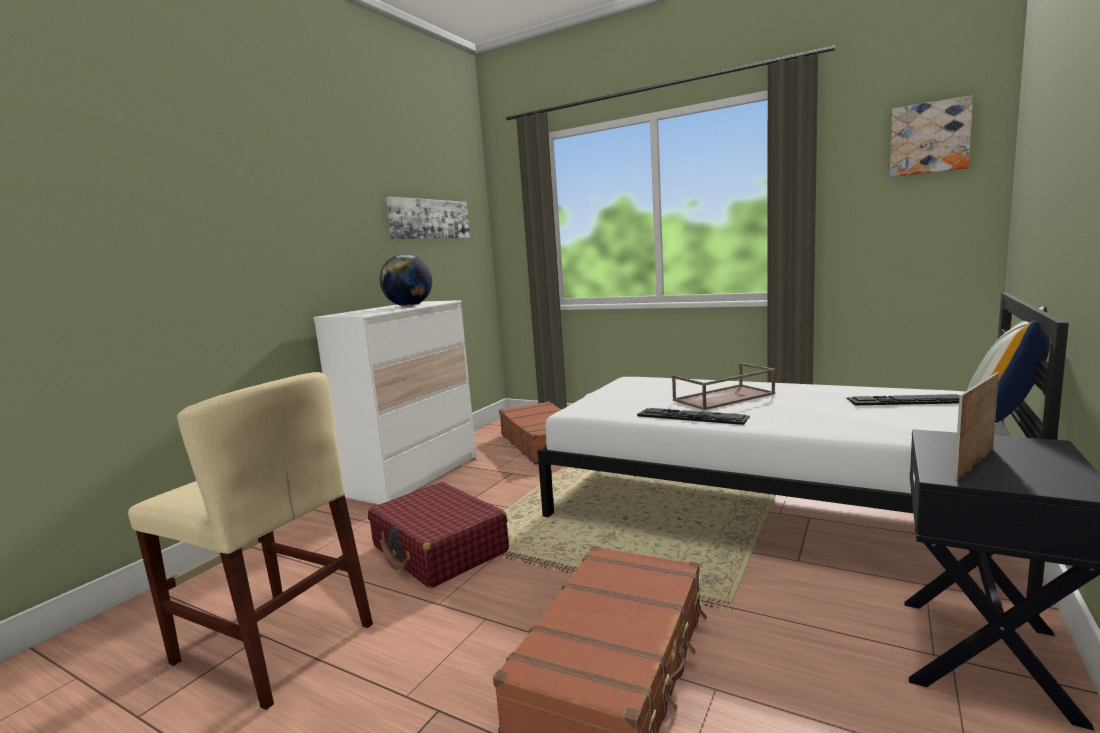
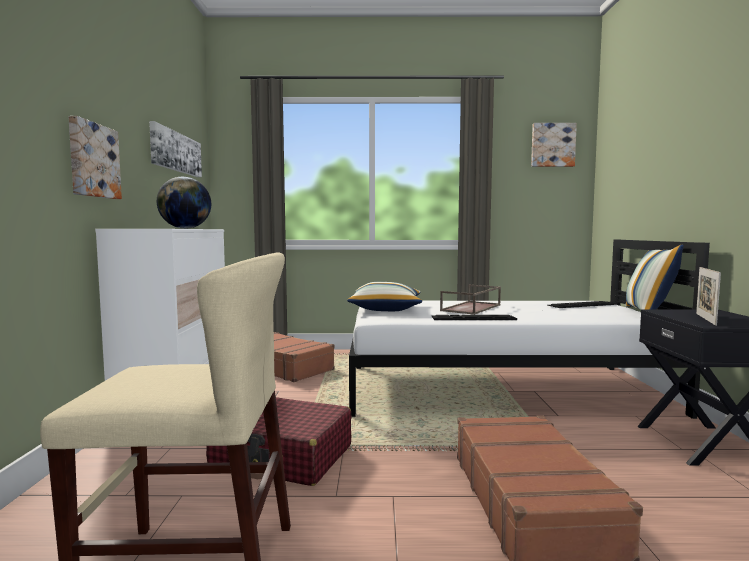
camera: 30 degrees left, 5 degrees down
(308, 254) = (92, 160): none -> picture
(619, 392) = (386, 309): none -> pillow

